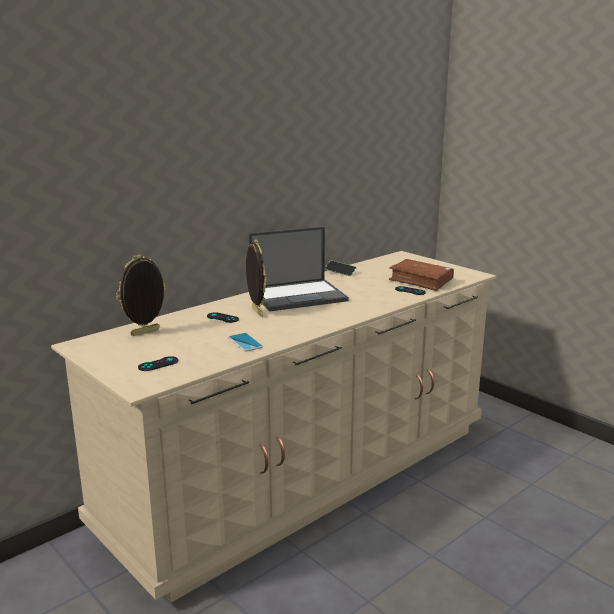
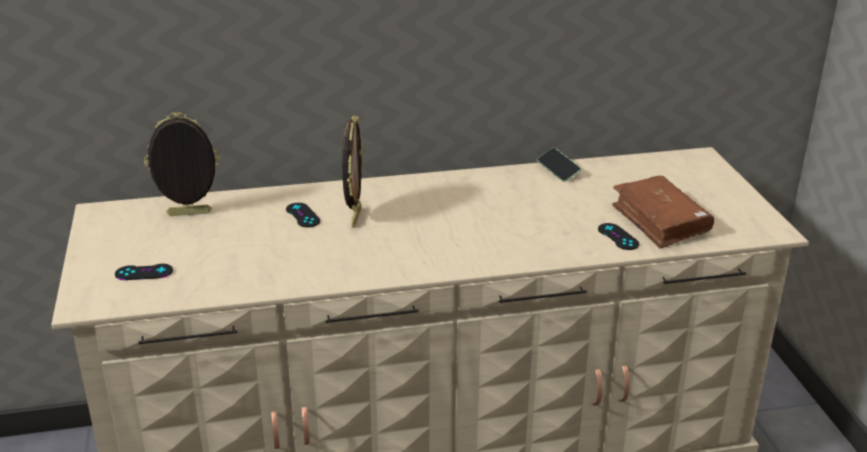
camera: 30 degrees right, 10 degrees up
(245, 342) = (278, 269): phone -> none
(299, 295) = (446, 201): laptop -> none

